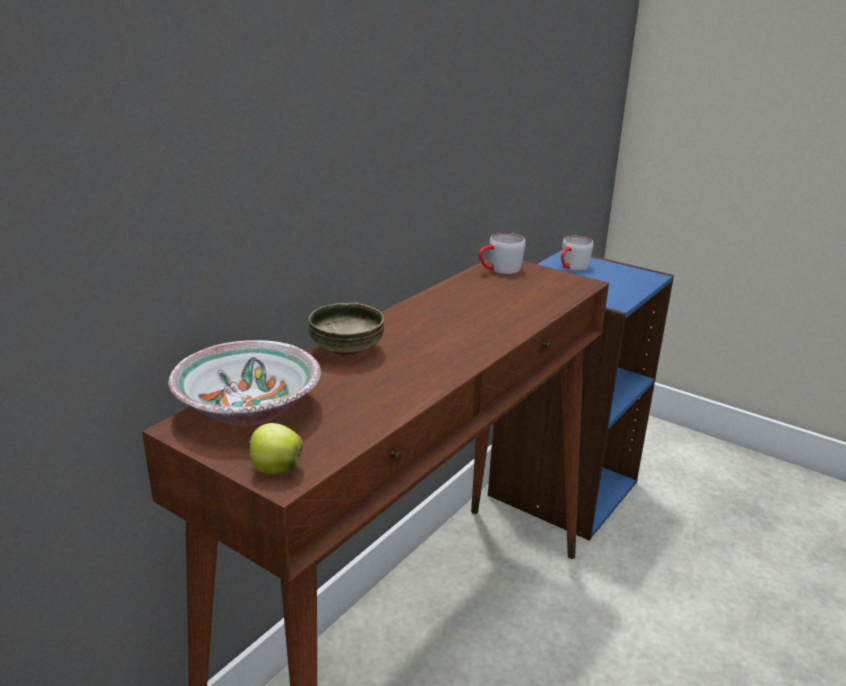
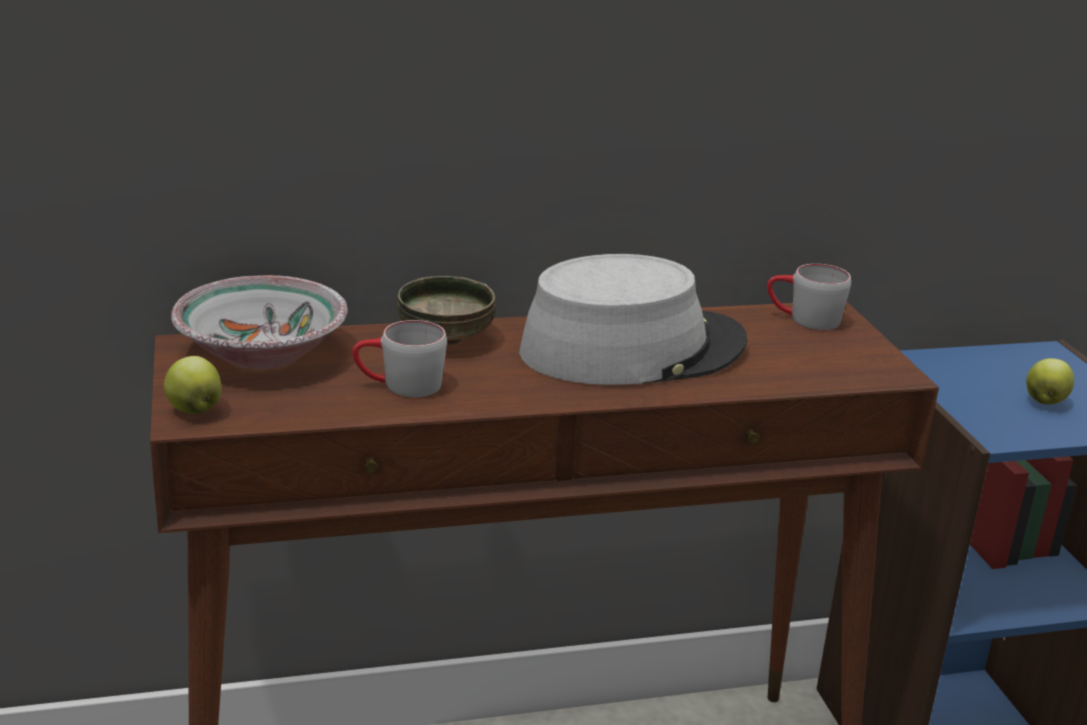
camera: 40 degrees right, 0 degrees up
(454, 316) = (632, 349): none -> grey hat
(572, 268) = (1021, 368): grey mug -> grey mug (399, 386)
(605, 280) = (1045, 401): none -> apple

